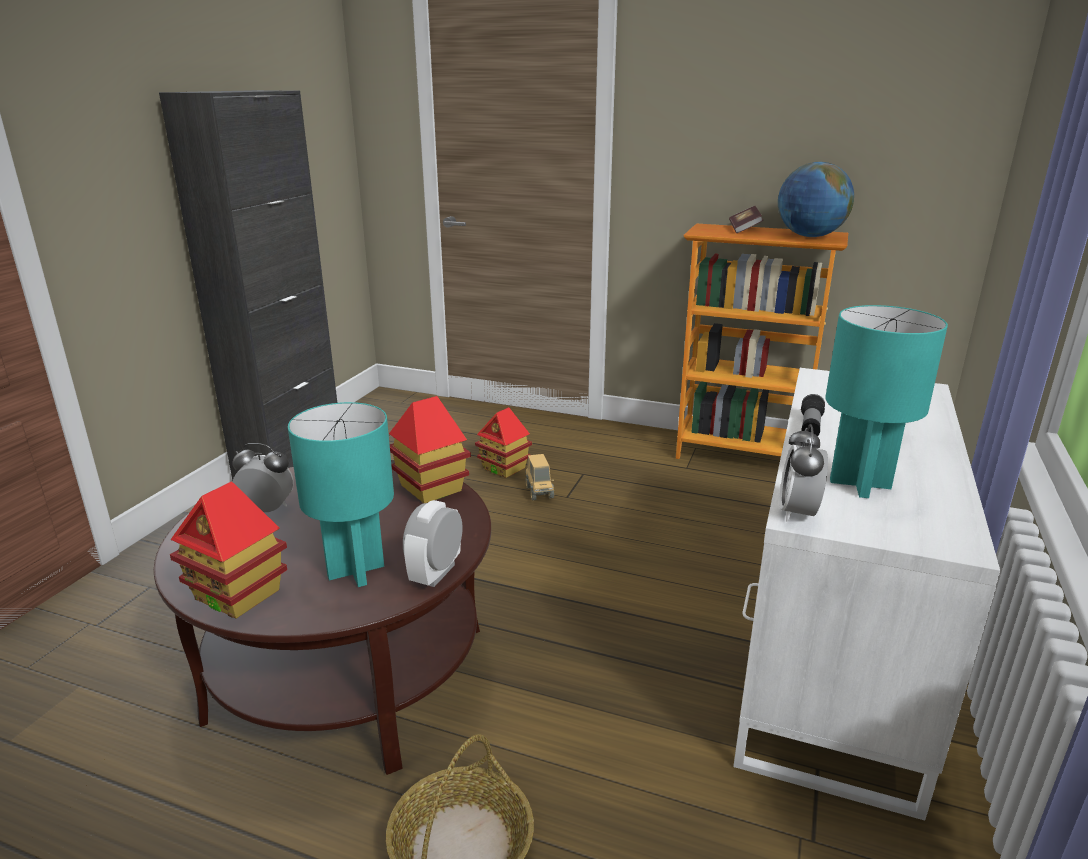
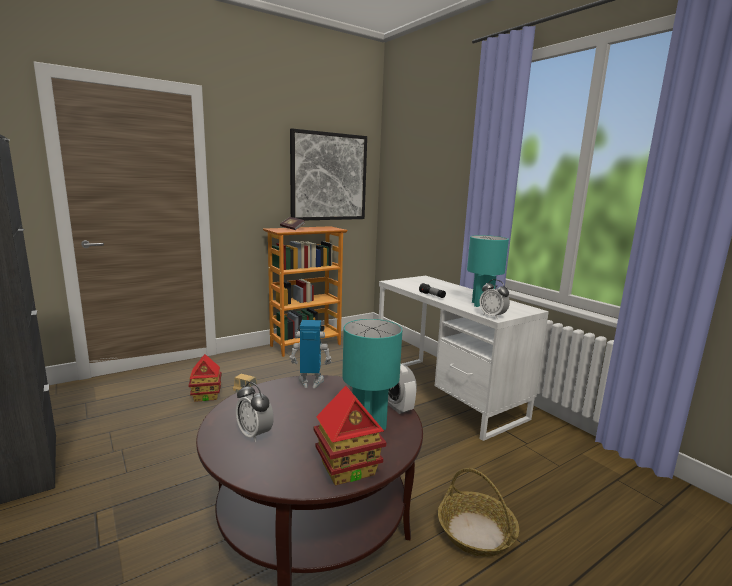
camera: 55 degrees left, 10 degrees down
(267, 509) = (255, 434): alarm clock -> alarm clock turned 90 degrees counterclockwise
(430, 488) = (310, 383): toy house -> toy robot
(810, 236) = (325, 228): globe -> none
(864, 122) = (328, 177): none -> picture

